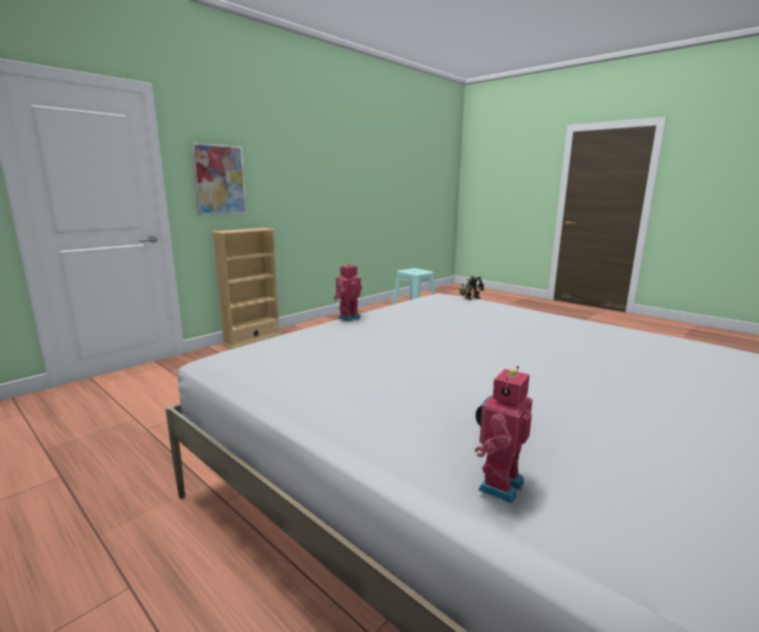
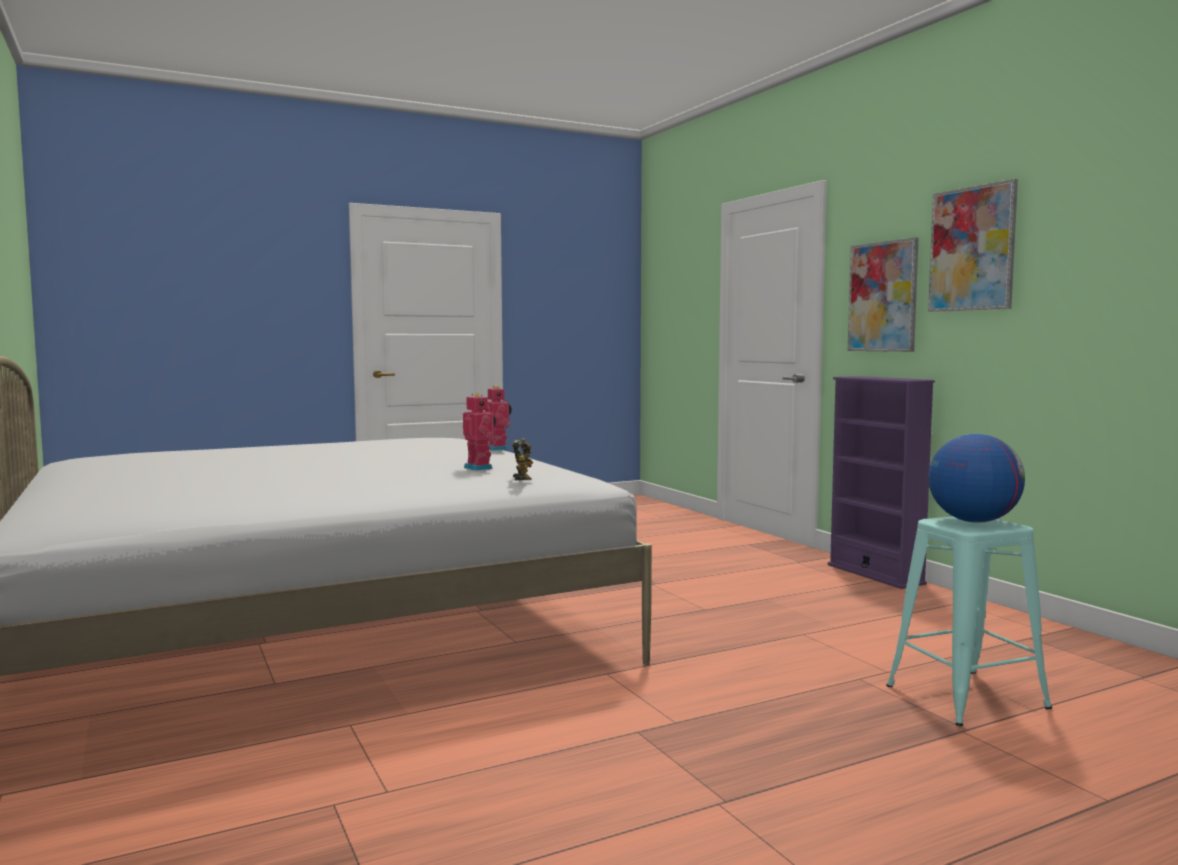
camera: 110 degrees right, 10 degrees down
(252, 340) = (875, 574): beige bookcase -> purple bookcase
(272, 159) = (972, 249): none -> picture
(412, 271) = (973, 521): none -> globe
(497, 485) = (189, 448): toy robot -> toy robot (480, 468)

